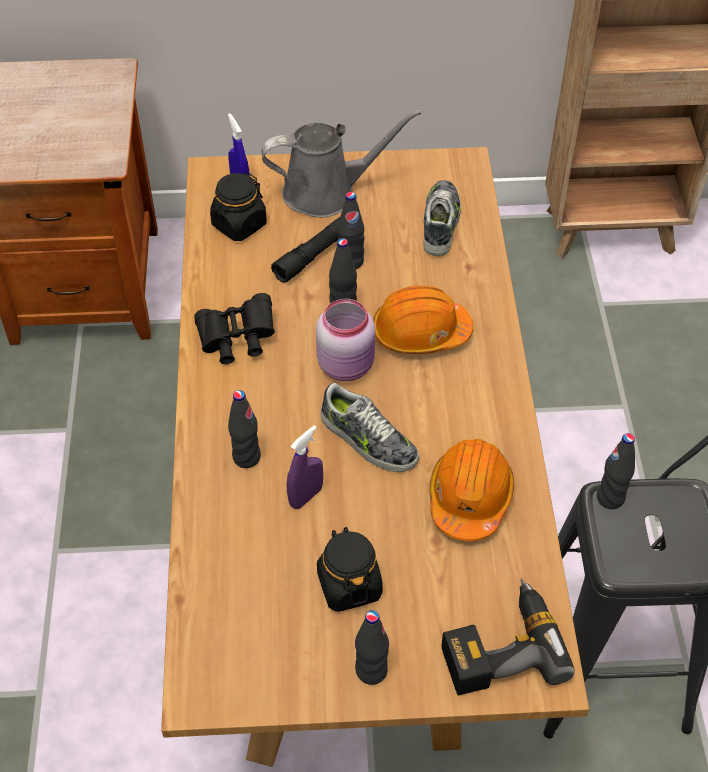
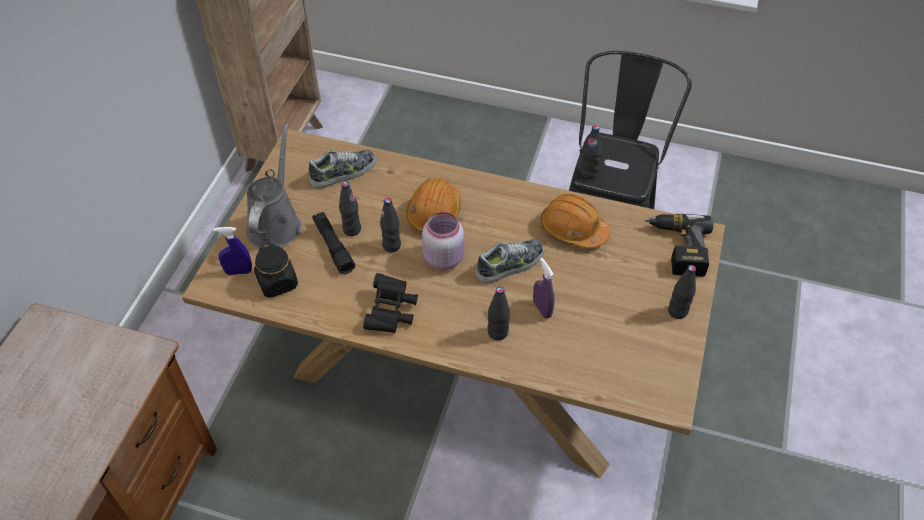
camera: 70 degrees left, 0 degrees up
(349, 585) = (615, 305): black jar -> none
(441, 223) = (343, 173): shoe -> shoe turned 120 degrees clockwise

